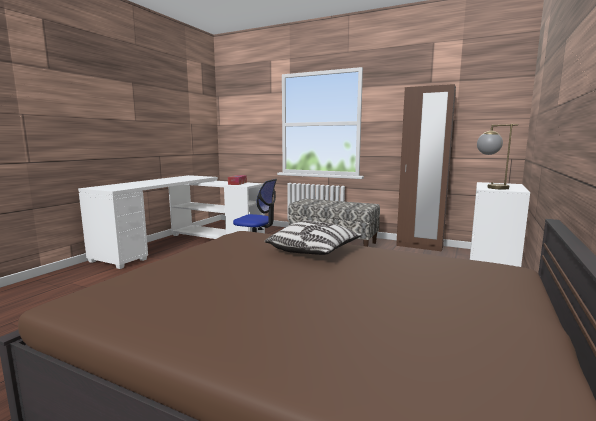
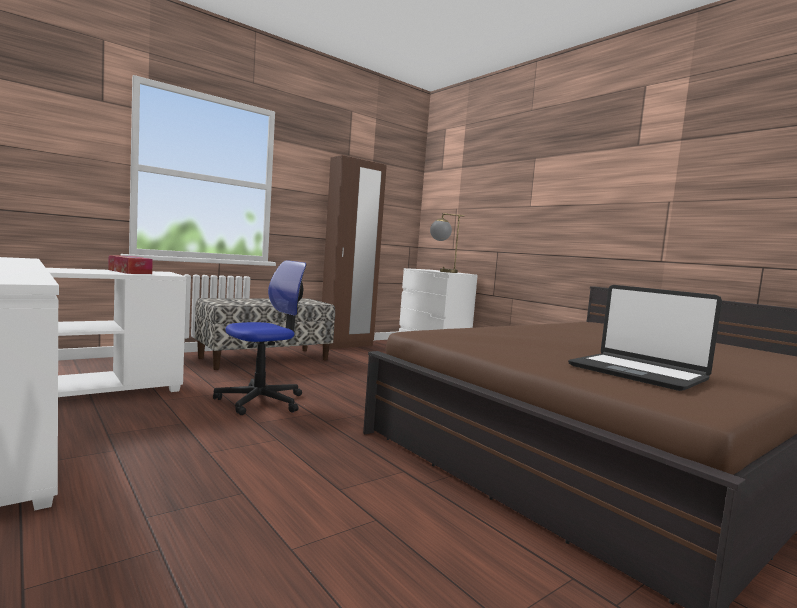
camera: 65 degrees left, 5 degrees down
(168, 286) = (637, 373): none -> laptop
(314, 251) = (530, 333): pillow -> none

